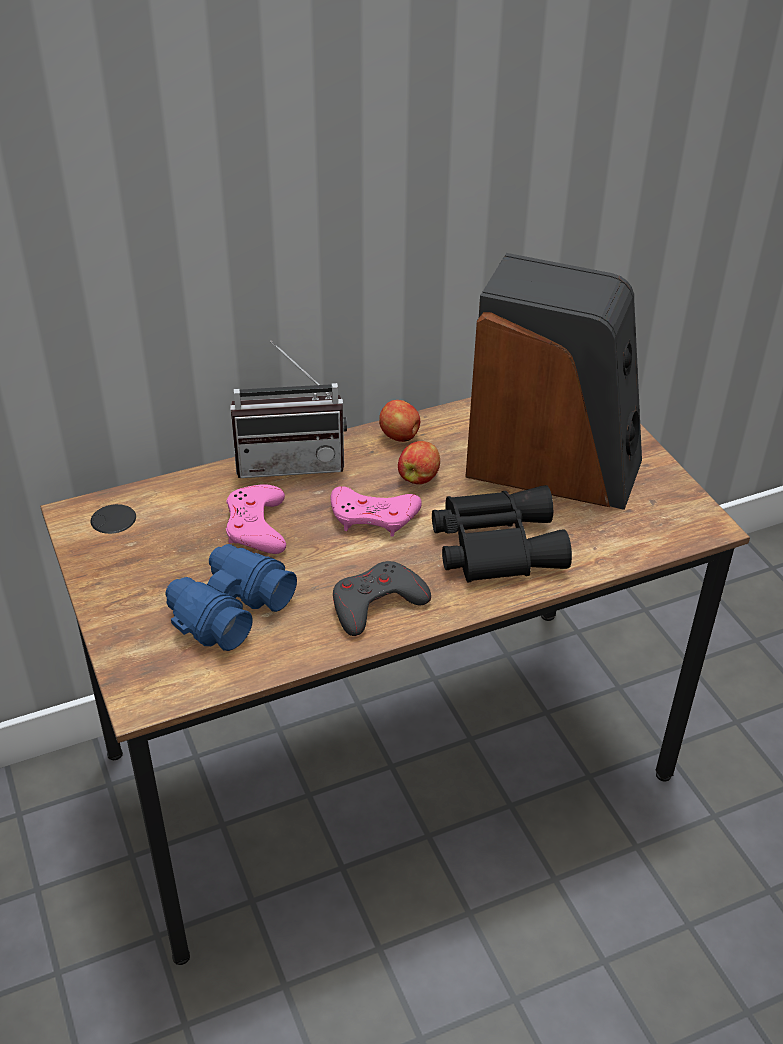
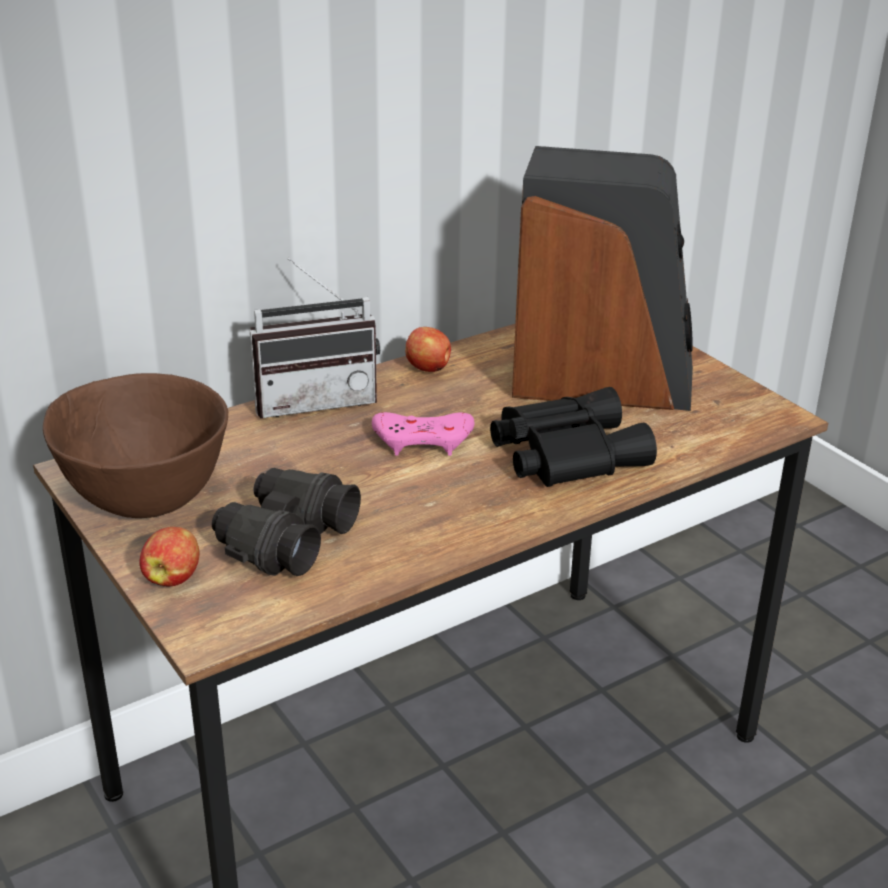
camera: 10 degrees left, 10 degrees down
(123, 550) = (144, 497): none -> brown bowl
(228, 609) = (284, 539): blue binoculars -> black binoculars
(256, 526) = (294, 461): pink game controller -> none
(376, 603) = (452, 517): grey game controller -> none
(419, 477) = (461, 402): apple -> apple (173, 578)

